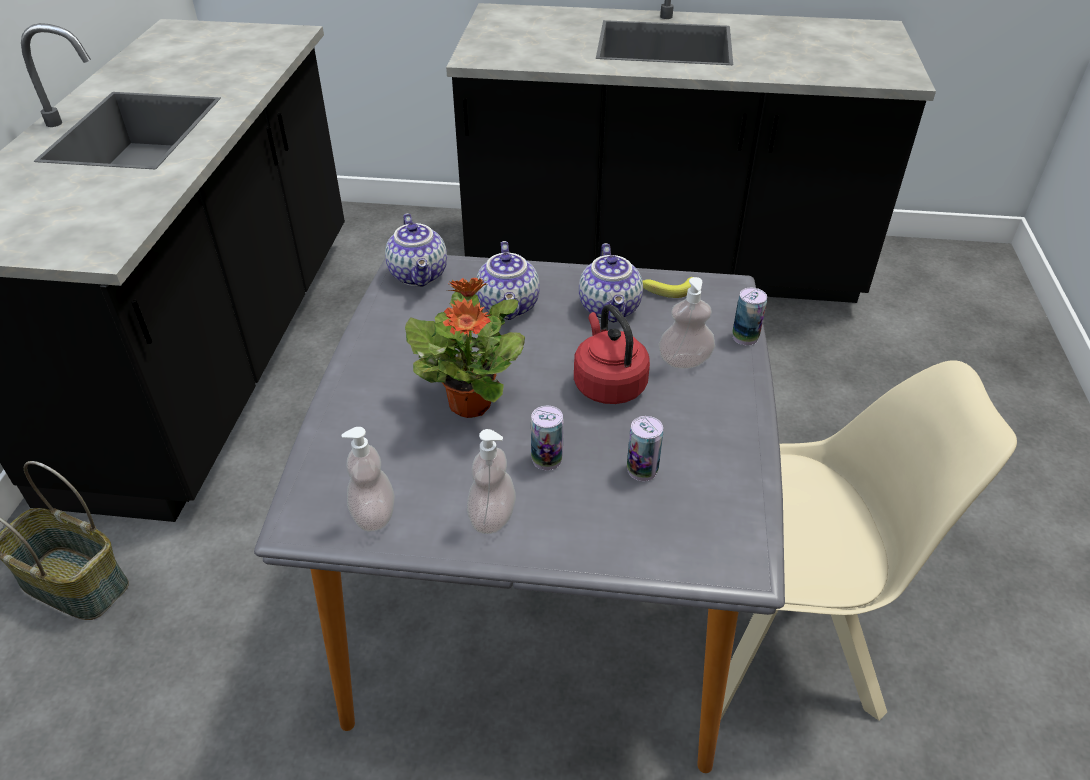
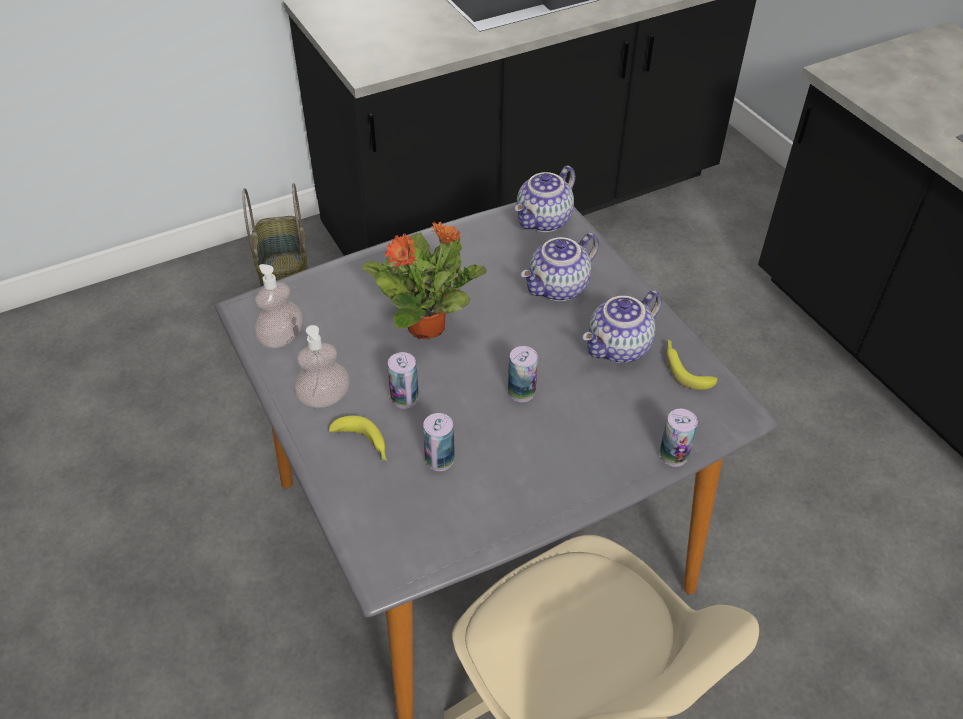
camera: 55 degrees right, 5 degrees up
(579, 514) = (363, 444): none -> banana
(608, 384) = (521, 392): red kettle -> can
(684, 361) = (597, 427): soap dispenser -> none

